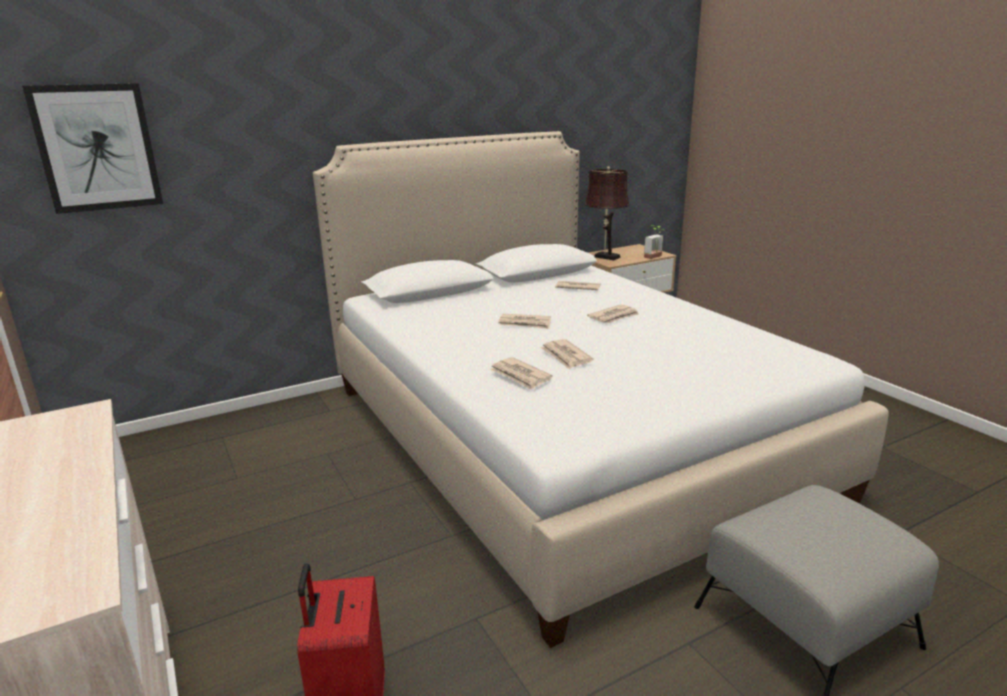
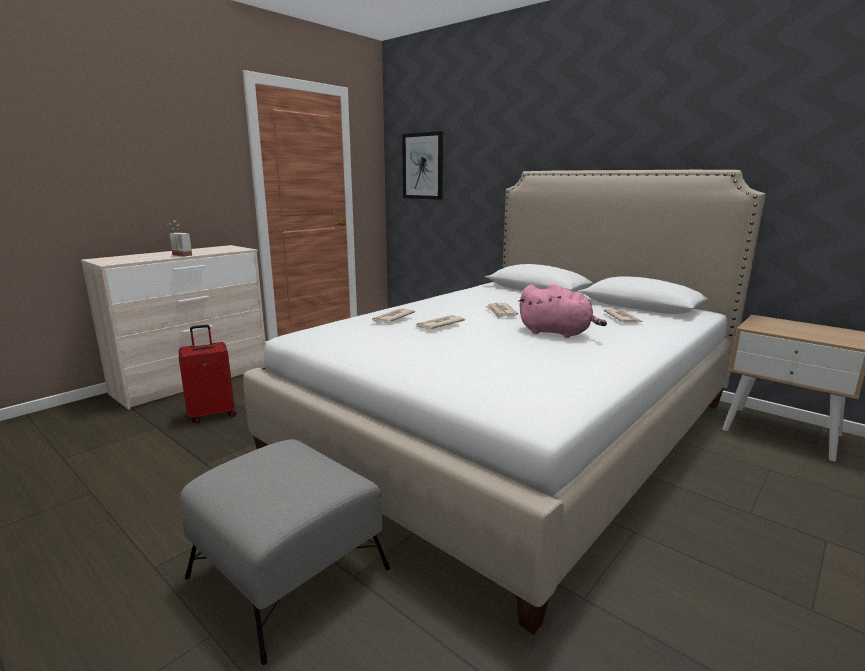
camera: 70 degrees right, 5 degrees down
(604, 257) = (772, 324): brown table lamp -> none
(614, 317) = (557, 333): newspaper -> pink plush toy
(655, 257) = (831, 342): potted plant -> potted plant (178, 255)

